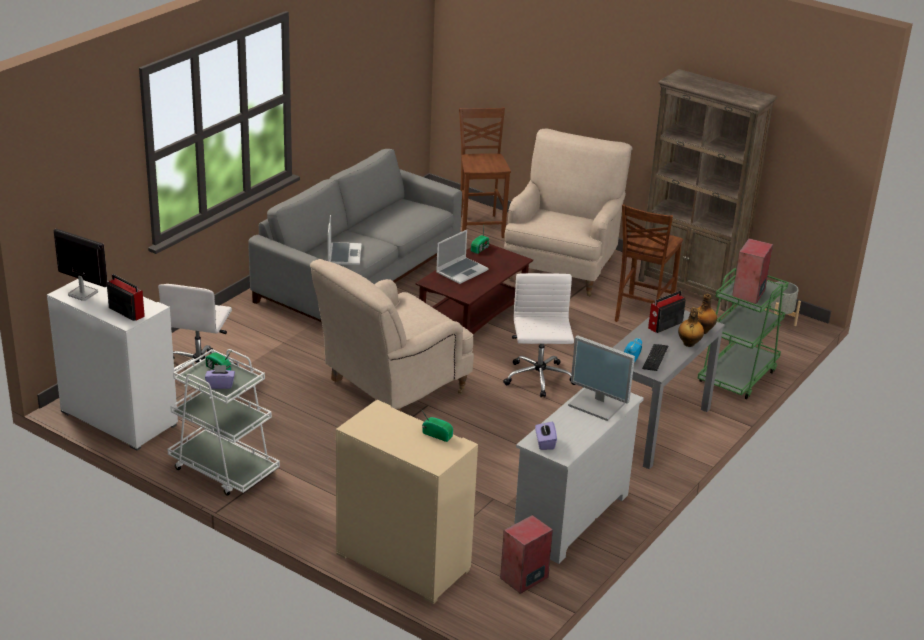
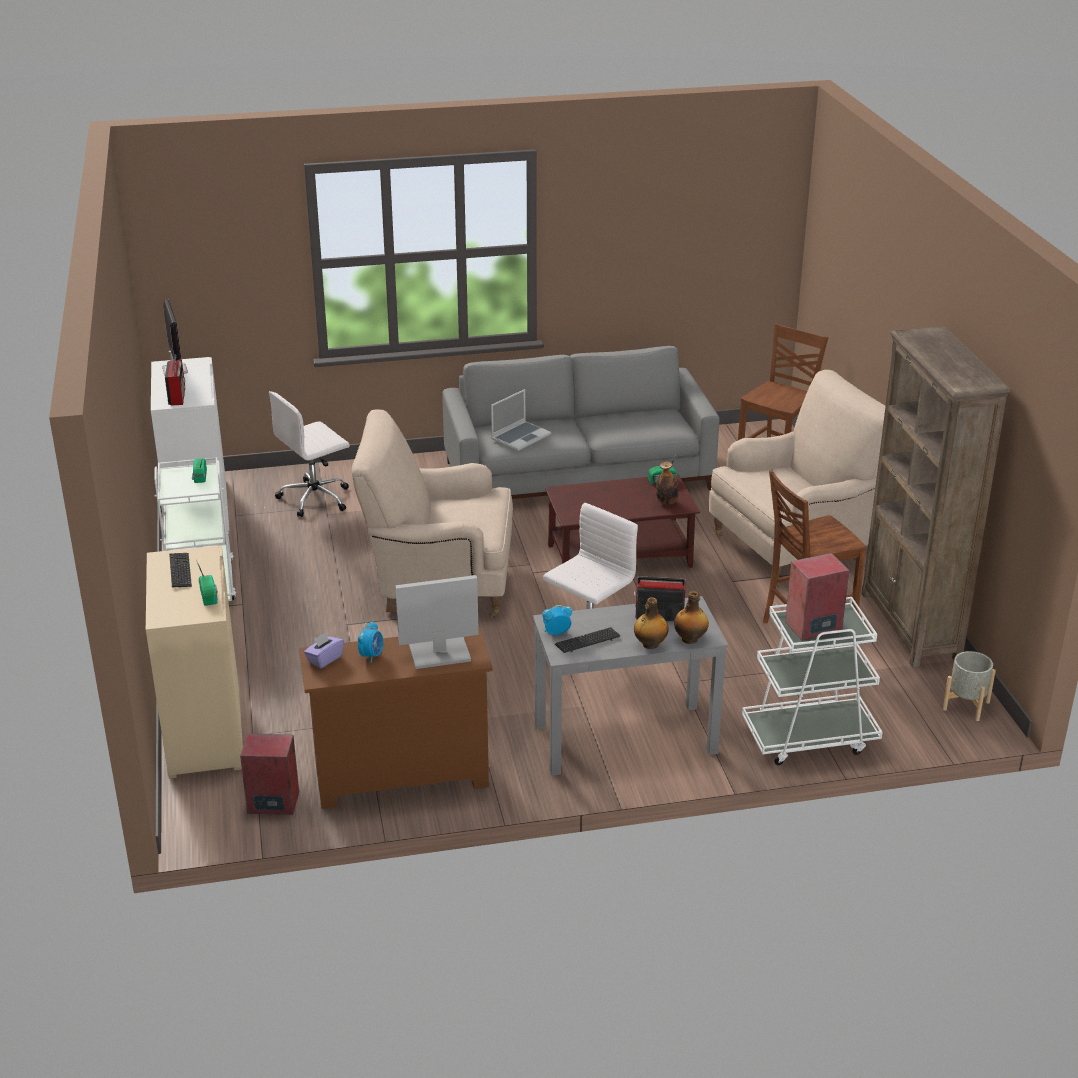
camera: 45 degrees right, 0 degrees up
(220, 385) = (179, 489): purple tissue box -> none
(385, 429) = (180, 571): none -> keyboard
(462, 271) = (607, 494): laptop -> none
(506, 262) = (667, 502): none -> bottle
(567, 426) = (371, 655): none -> alarm clock
(571, 518) = (400, 777): white dresser -> brown dresser
(598, 404) = (437, 651): monitor -> monitor turned 90 degrees clockwise
(737, 376) = (809, 737): green cart -> white cart

